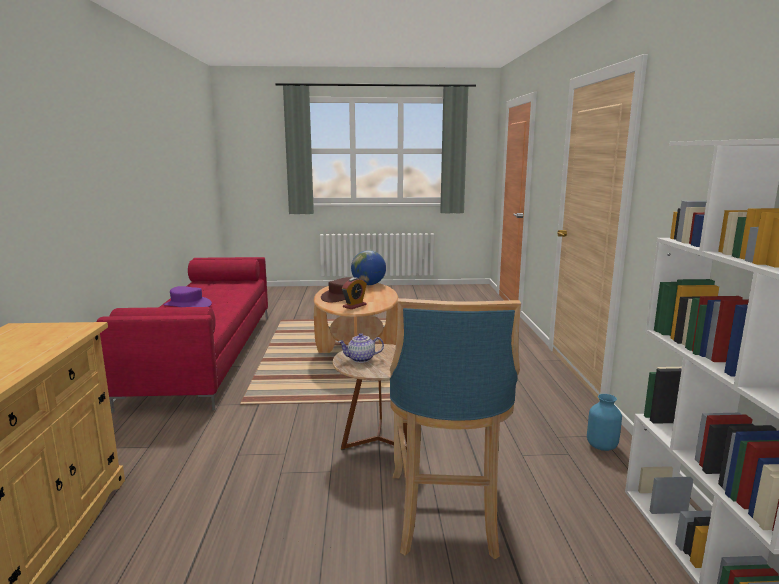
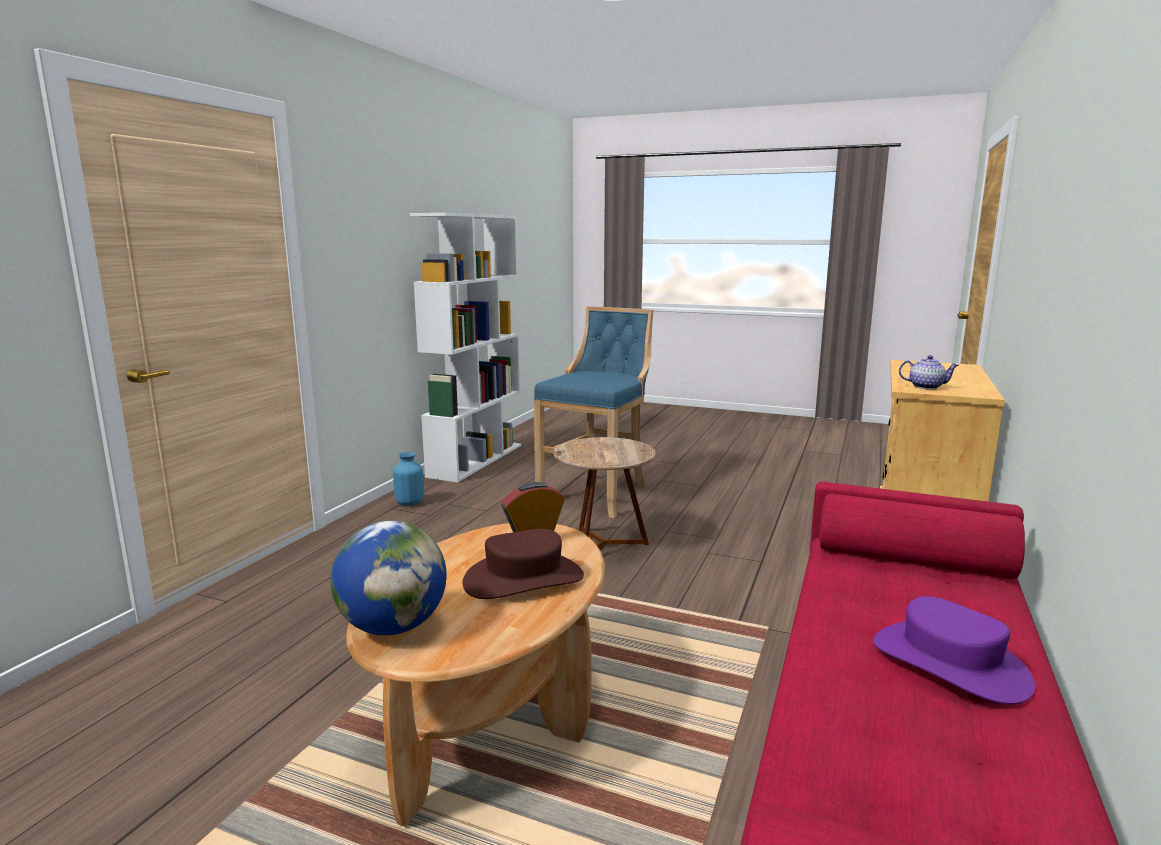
camera: 155 degrees left, 0 degrees up
(361, 359) = (622, 452): teapot -> teapot (926, 387)

